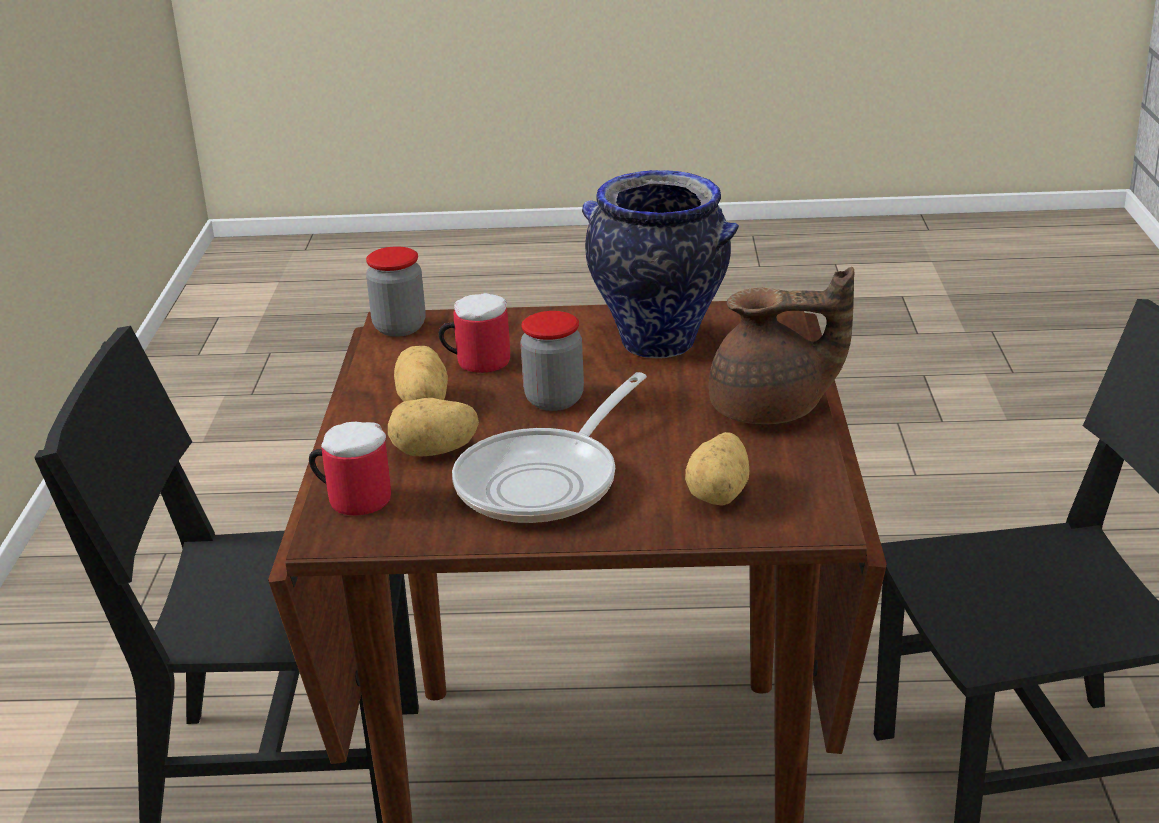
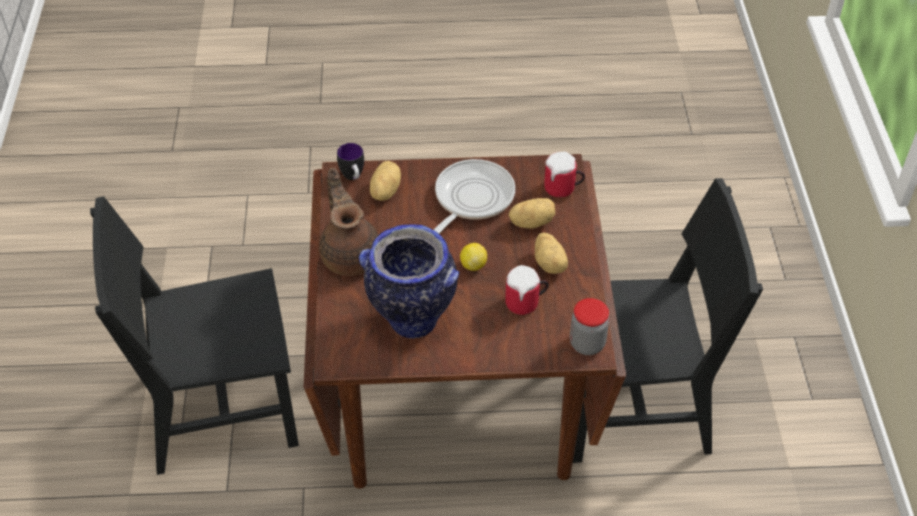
camera: 175 degrees right, 20 degrees up
(554, 400) = (473, 265): jar -> lemon
(772, 411) = (351, 254): brown teapot -> brown teapot turned 75 degrees clockwise
(789, 516) = (353, 178): none -> mug

